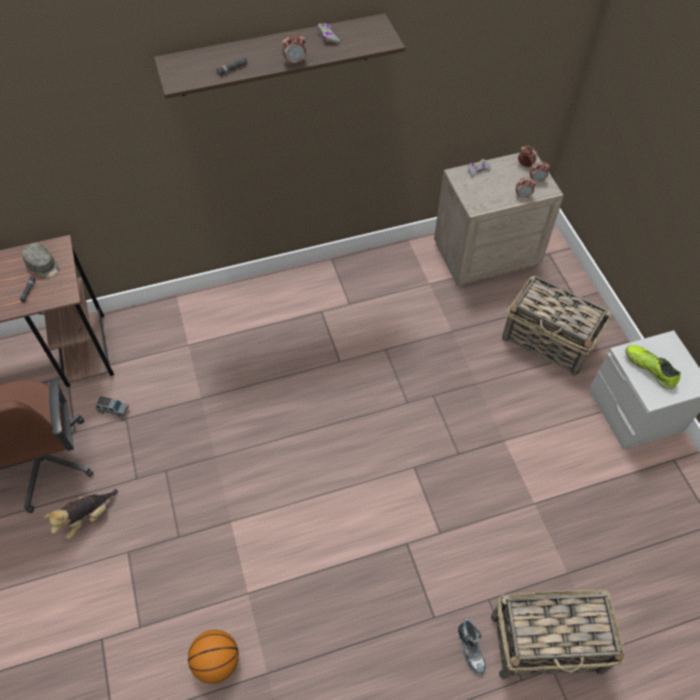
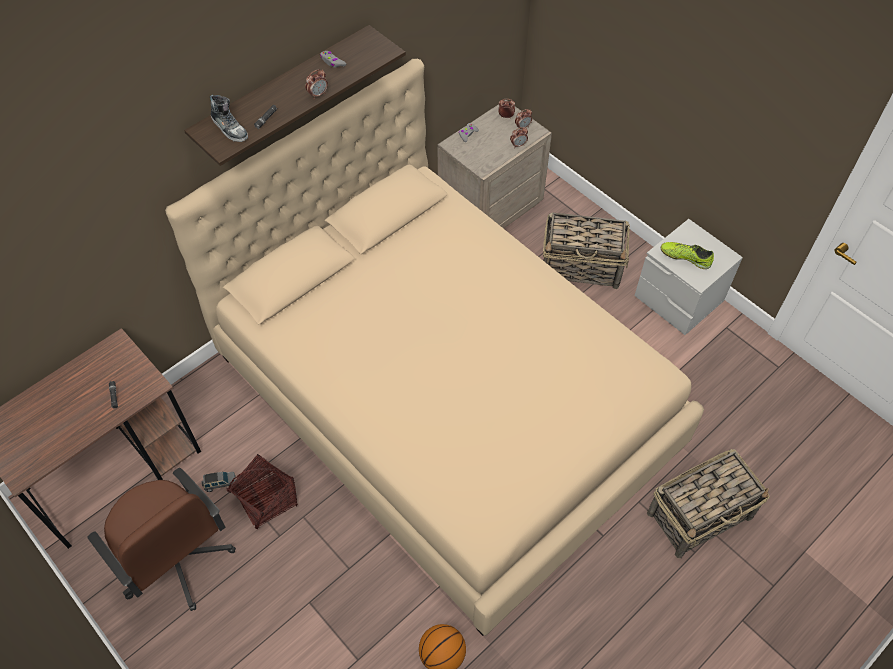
camera: 25 degrees left, 0 degrees up
(44, 266) = (114, 367): grey cap -> none
(88, 517) = (253, 589): plush toy -> none
(143, 442) = (267, 500): none -> basket
(350, 417) = (445, 399): none -> beige bed
(470, 649) = (644, 547): shoe -> shoe (229, 128)

